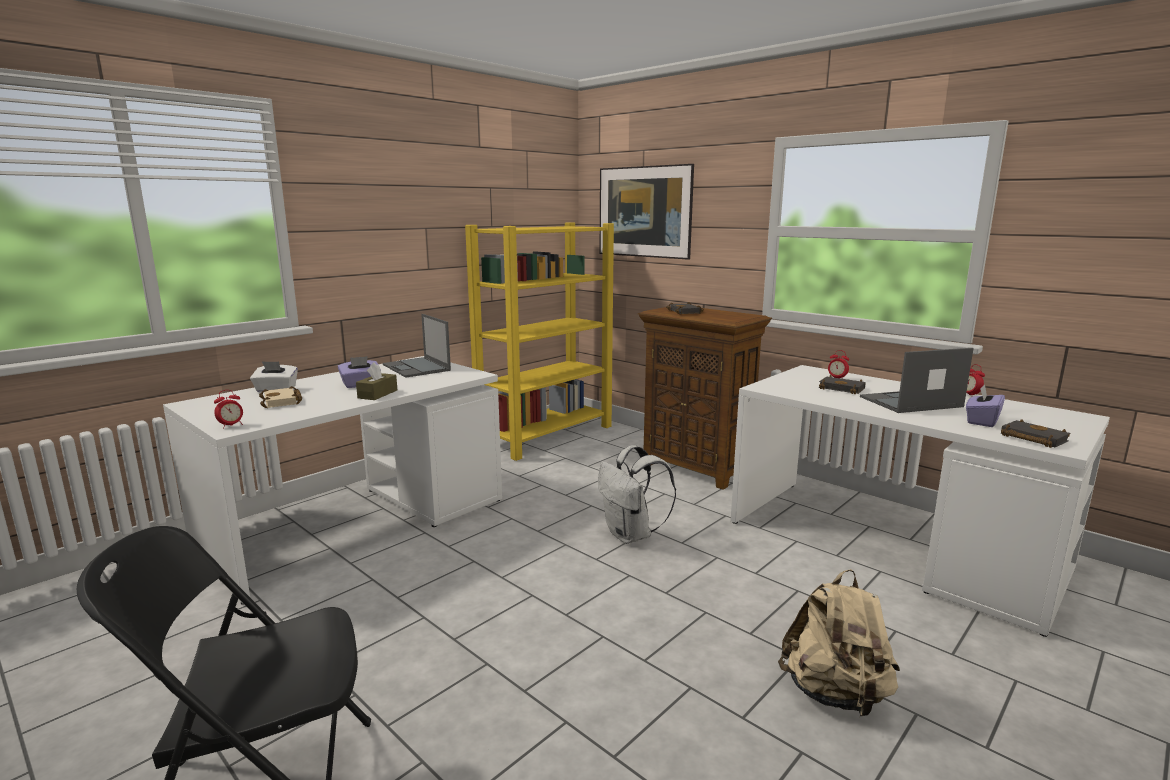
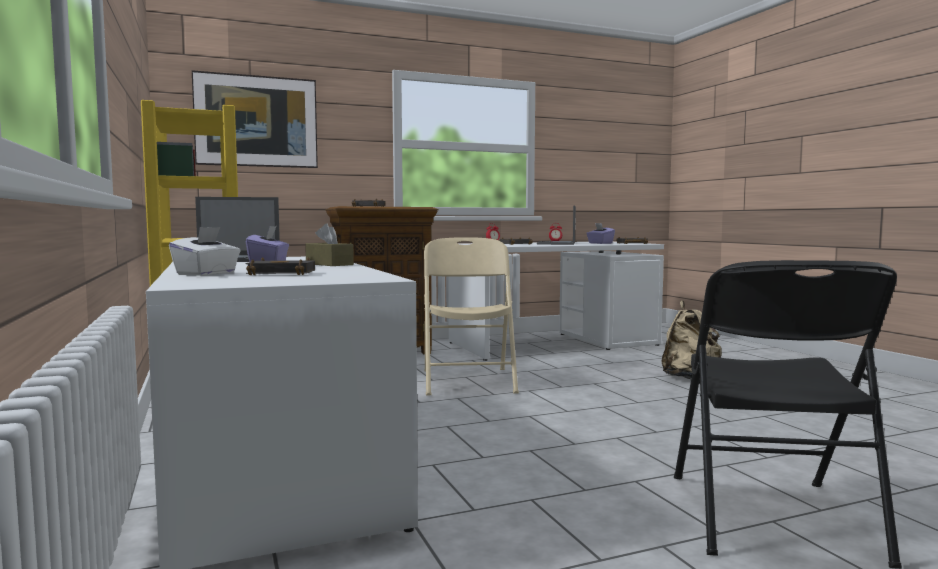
camera: 65 degrees left, 10 degrees down
(231, 425) = (363, 278): alarm clock -> none
(283, 401) = (284, 273): beige book -> black book
(631, 535) = (468, 381): white backpack -> beige chair

